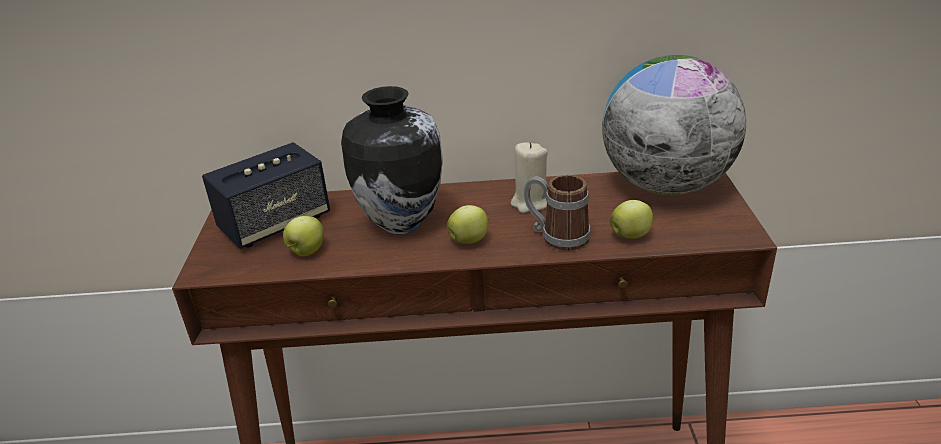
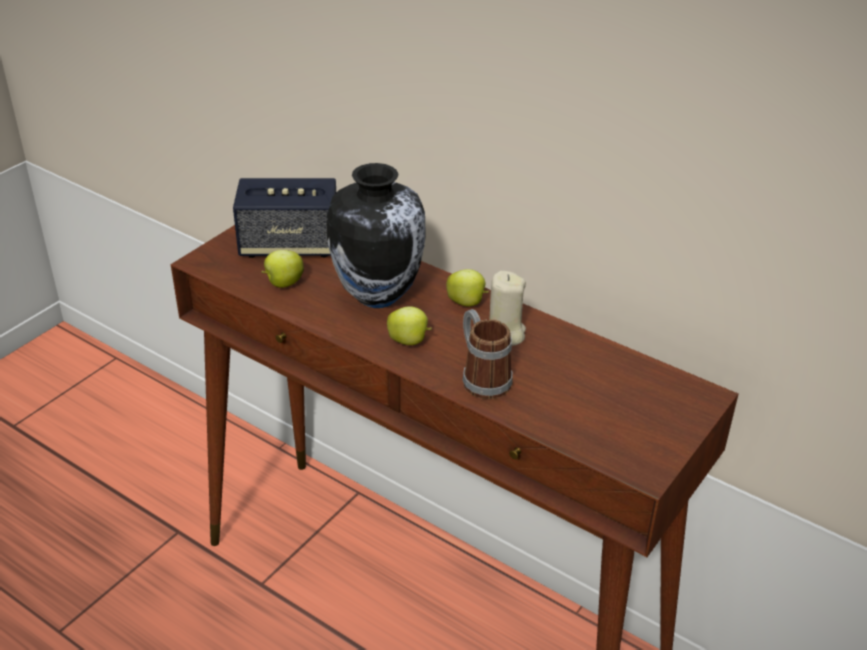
camera: 35 degrees right, 5 degrees up
(631, 235) = (544, 413): apple -> apple (467, 303)
(666, 185) = (648, 384): globe -> none

